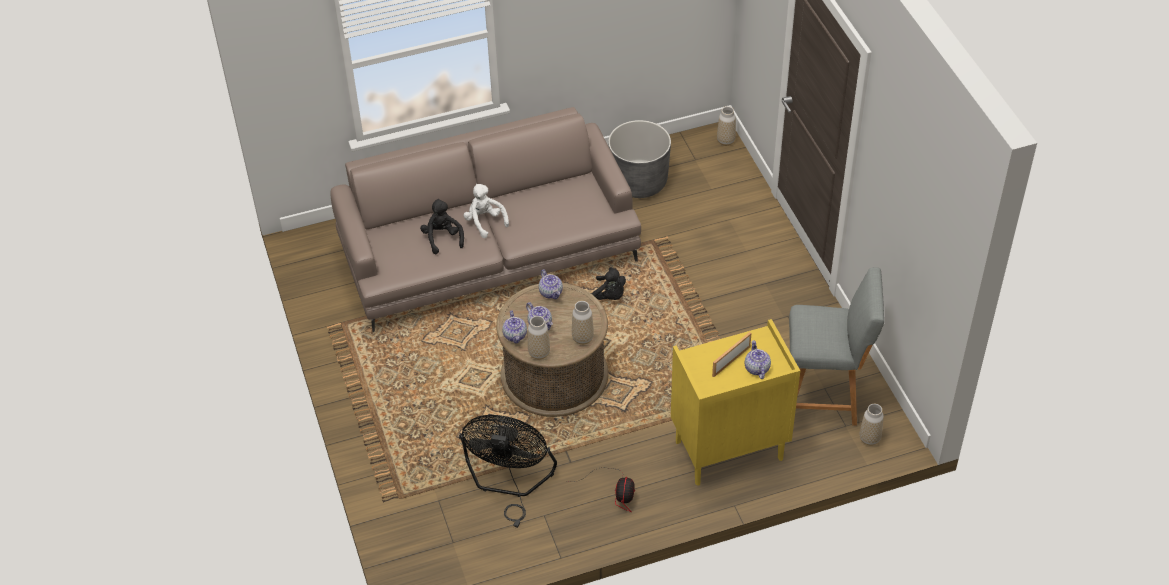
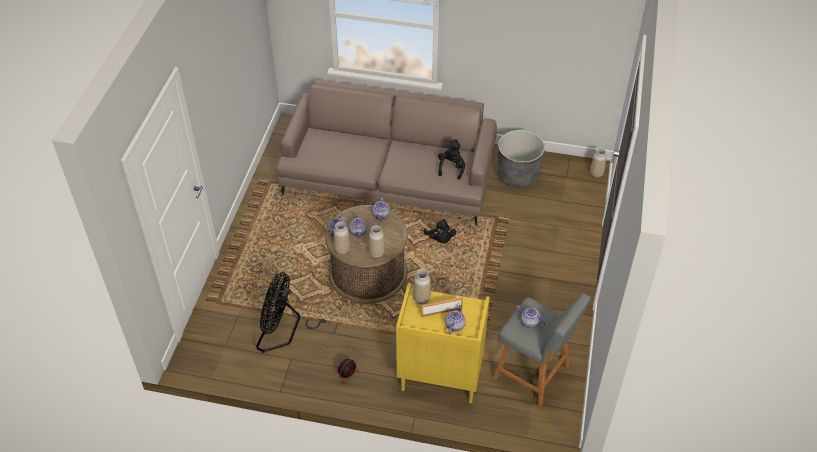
camera: 30 degrees right, 0 degrees up
(442, 238) = (349, 152): black plush toy -> black plush toy (451, 168)
(485, 222) = (383, 154): white plush toy -> none
(508, 483) = (286, 326): black fan -> black fan turned 120 degrees counterclockwise
(818, 330) = (529, 322): none -> teapot
(869, 439) = (542, 420): vase -> vase (421, 299)

